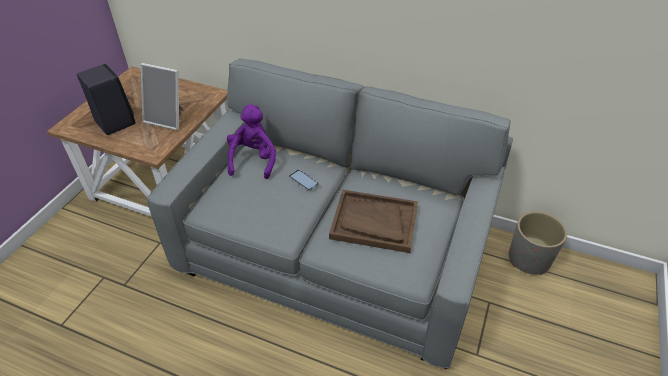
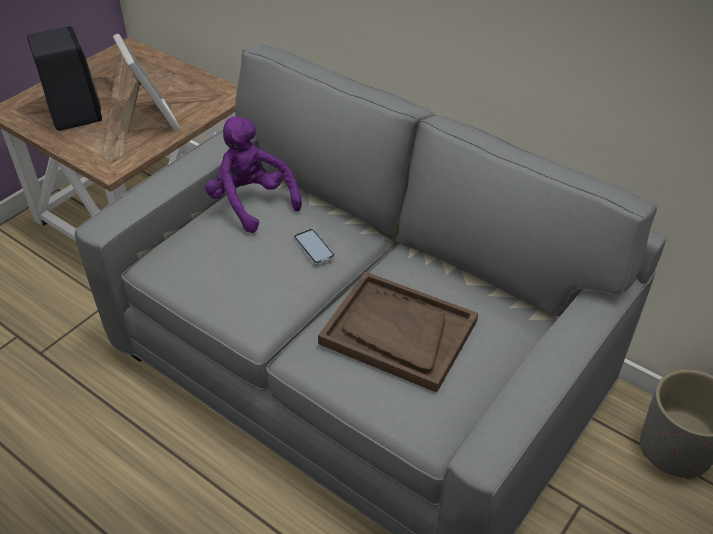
camera: 15 degrees right, 0 degrees up
(168, 118) = (150, 121): picture frame -> picture frame turned 150 degrees counterclockwise
(253, 160) = (251, 203): purple plush toy -> purple plush toy turned 60 degrees counterclockwise

